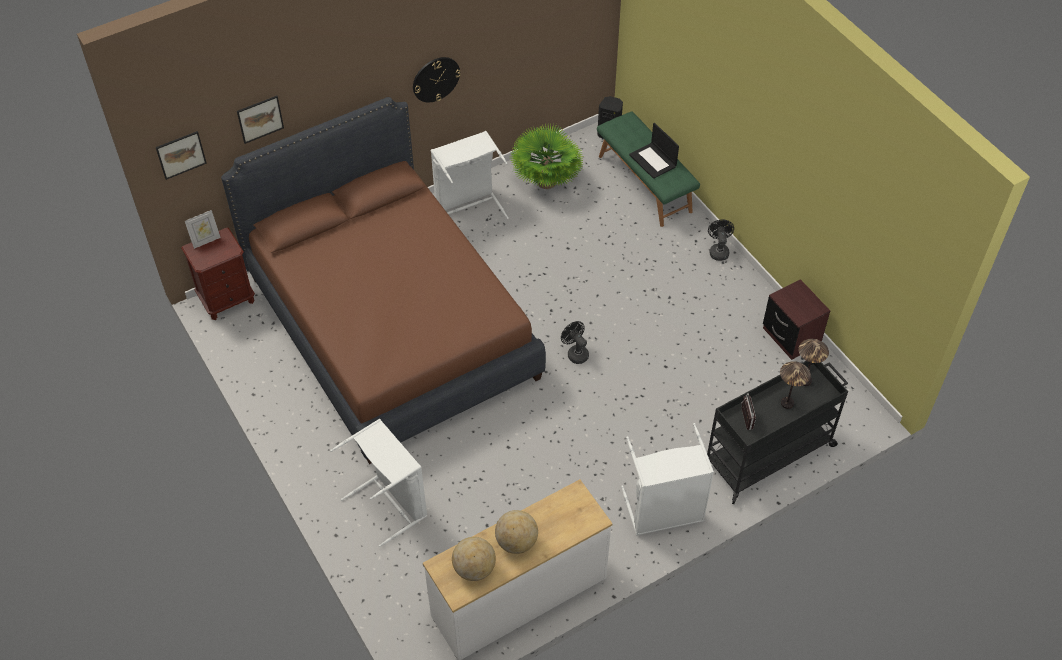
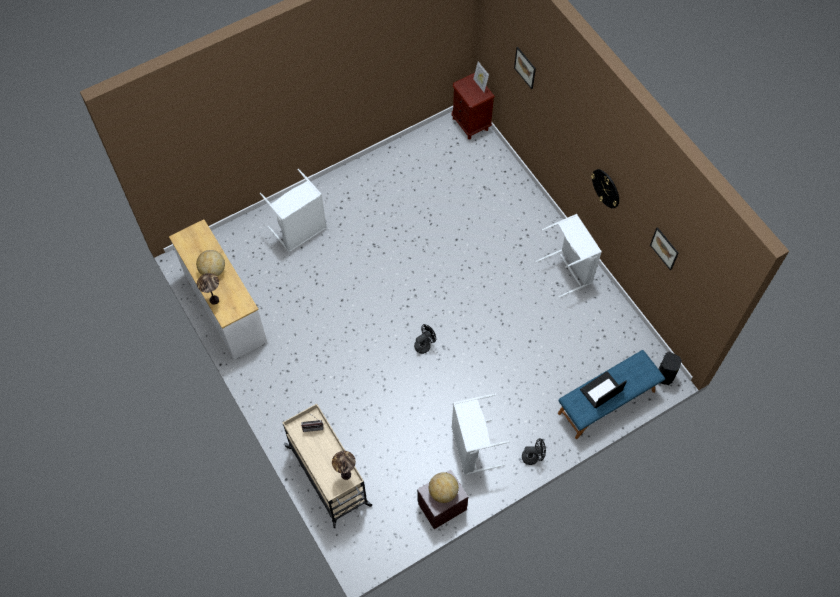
camera: 90 degrees right, 10 degrees up
(181, 154) = (490, 29): picture -> picture (664, 248)
(392, 326) = (449, 224): brown bed -> none
(474, 569) = (196, 247): globe -> globe (443, 492)
(547, 182) = (602, 326): potted plant -> none
(645, 183) = (607, 402): green bench -> blue bench
(664, 512) = (283, 399): white laundry basket -> white laundry basket (471, 448)
(769, 454) = (329, 477): black cart -> beige cart
(787, 403) = (325, 459): table lamp -> table lamp (214, 300)

